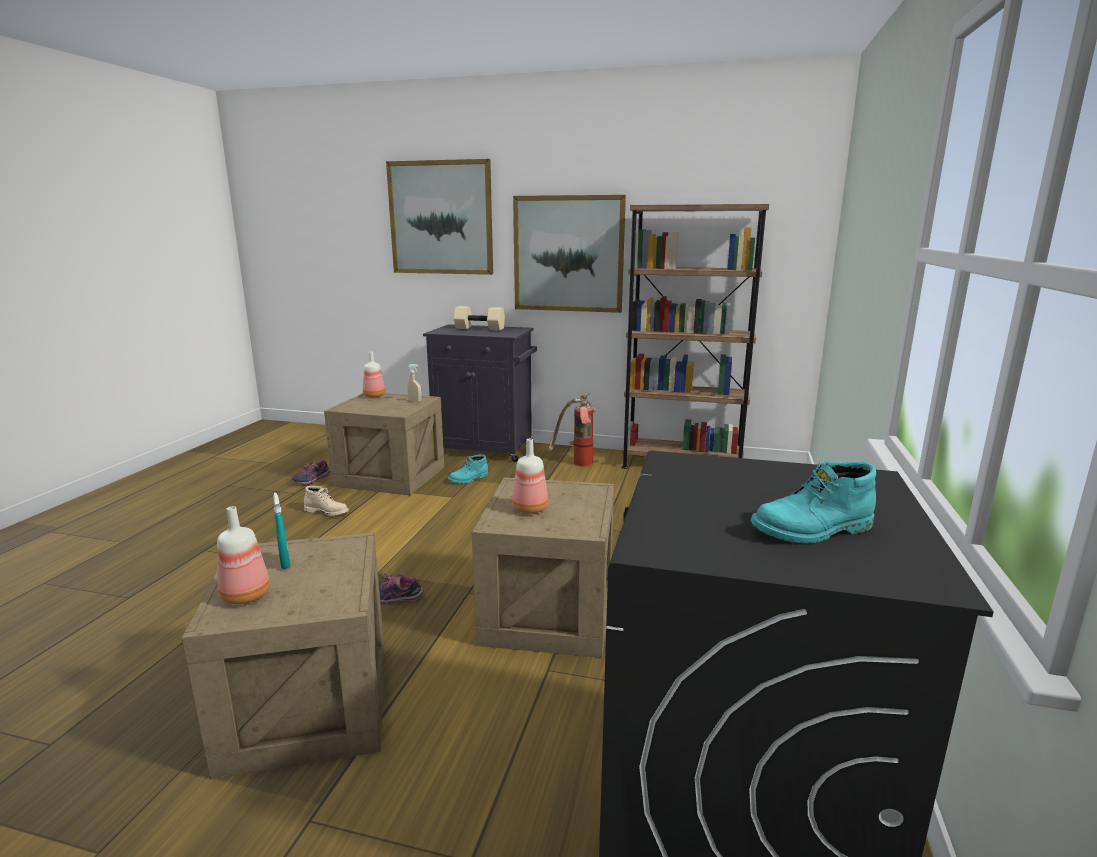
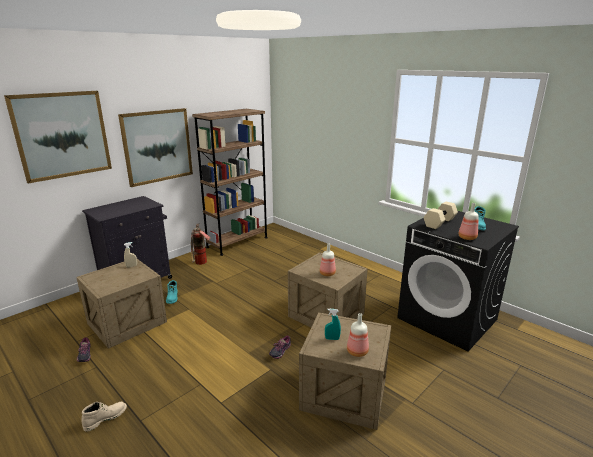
camera: 60 degrees left, 5 degrees up
(327, 512) = (148, 357): beige boot -> beige boot (105, 418)
(373, 396) = (94, 276): bottle -> bottle (467, 238)
(479, 328) = (118, 206): beige dumbbell -> beige dumbbell (440, 223)

